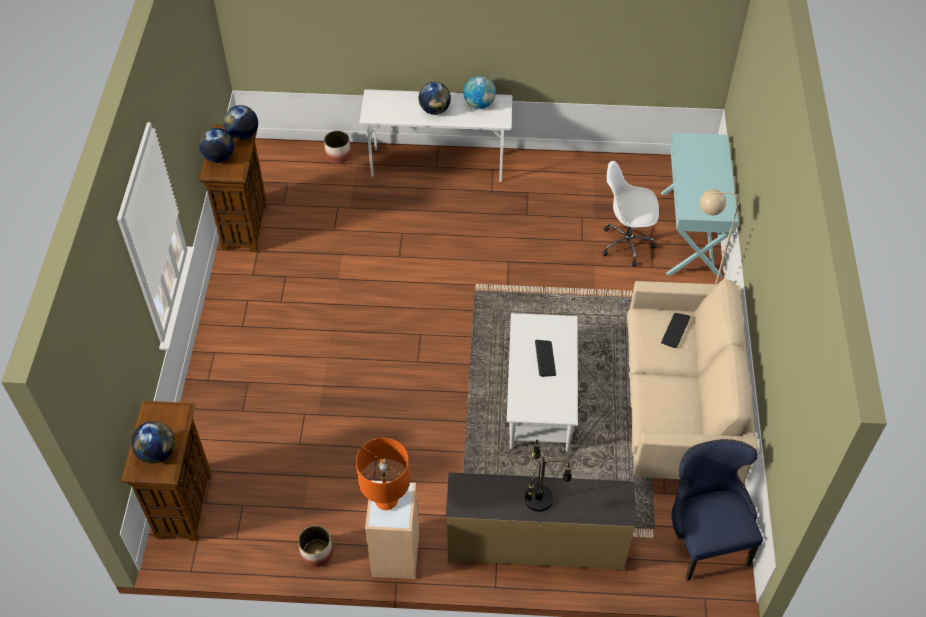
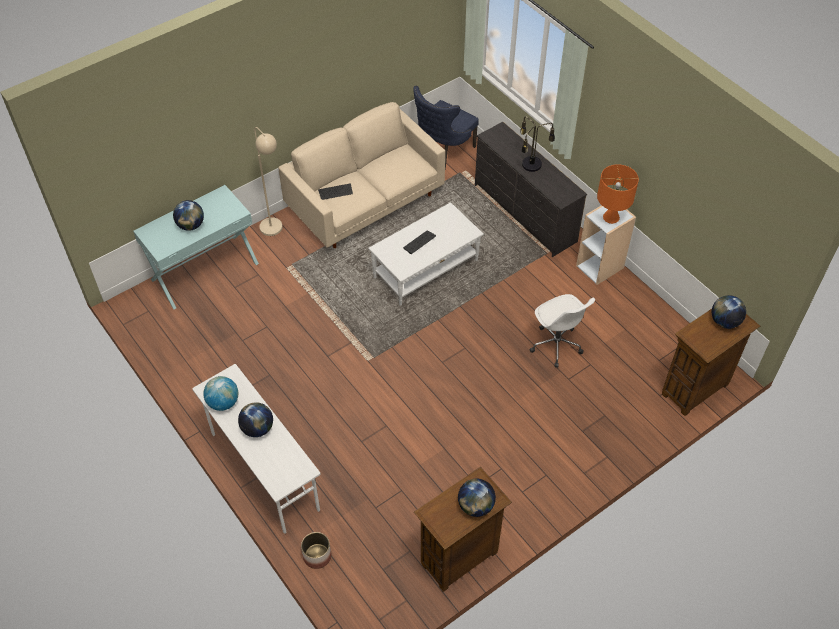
camera: 130 degrees left, 0 degrees up
(243, 134) = (434, 511): globe -> globe (191, 225)
(317, 553) = (641, 301): planter -> none
(625, 244) = (248, 300): white office chair -> white office chair (557, 346)

